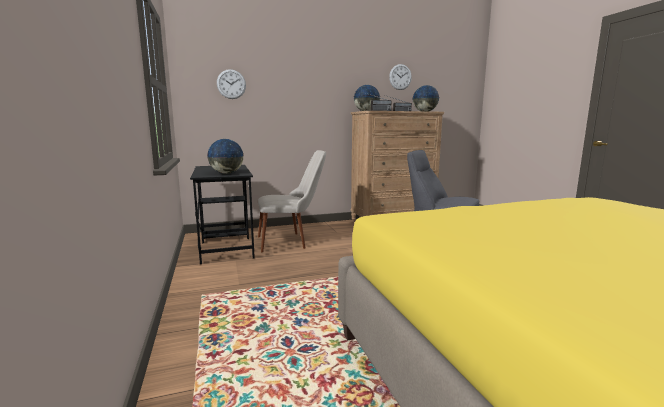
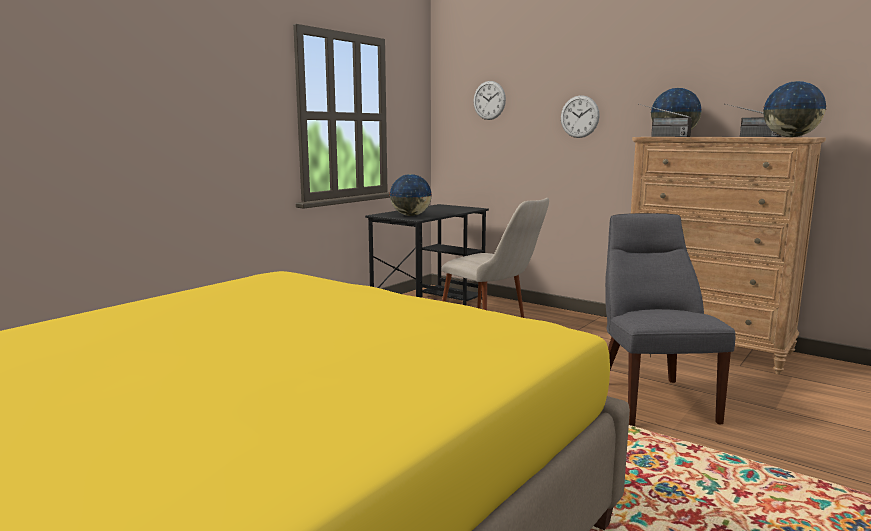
camera: 55 degrees right, 0 degrees up
(400, 77) = (772, 65): wall clock -> wall clock (579, 116)

